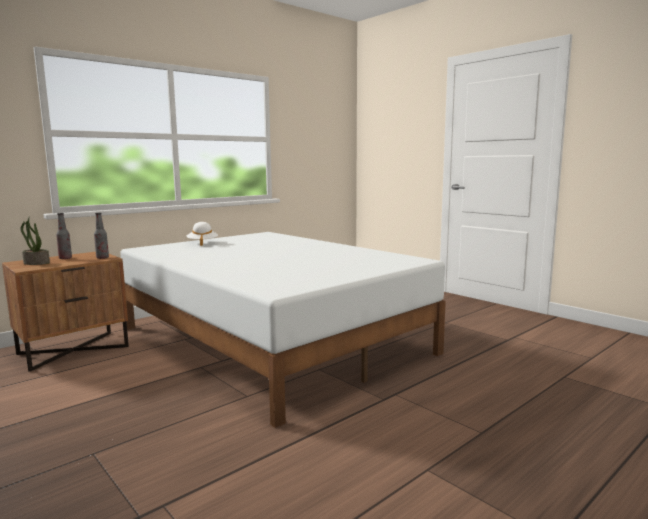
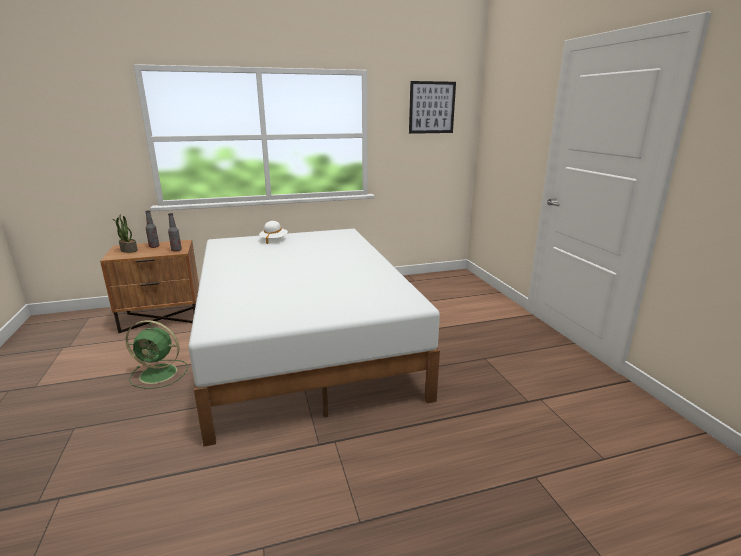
camera: 25 degrees right, 10 degrees up
(141, 391) = (160, 374): none -> green fan
(321, 116) = (432, 107): none -> picture

